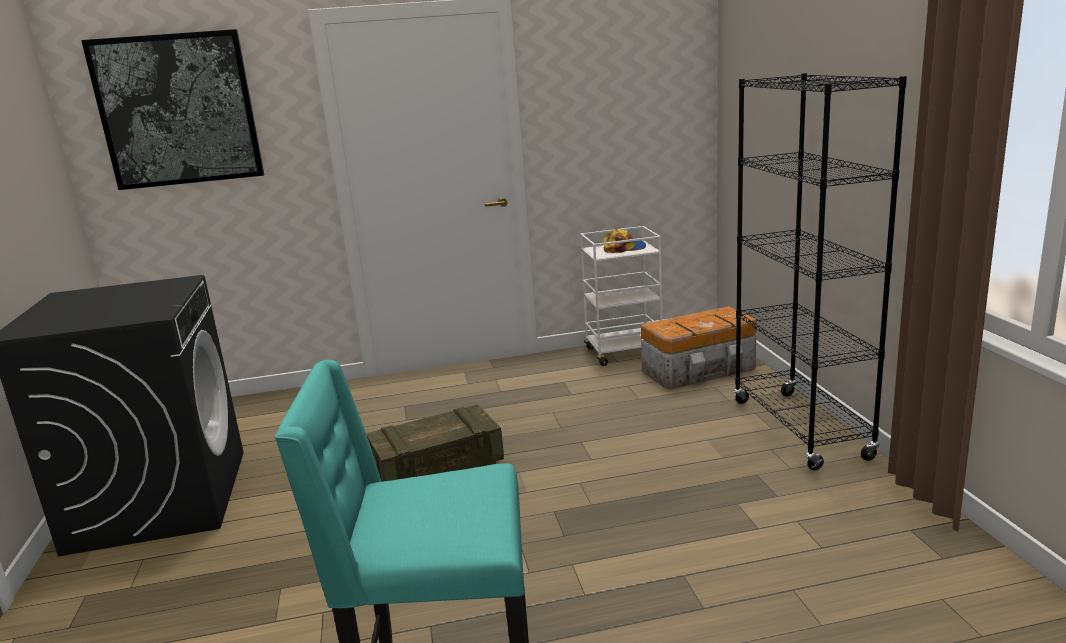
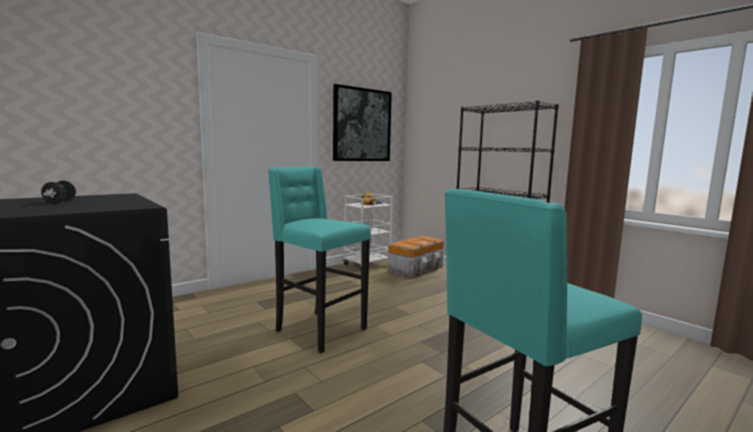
camera: 30 degrees left, 10 degrees down
(102, 300) = (60, 202): none -> black dumbbell
(178, 110) = (86, 79): picture -> picture (362, 125)
(437, 466) = (318, 330): crate -> turquoise stool

